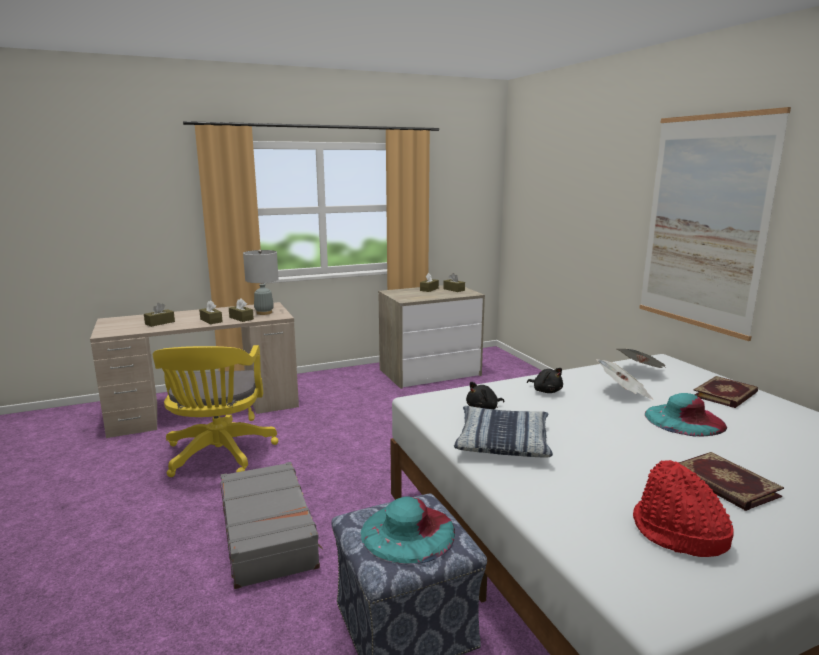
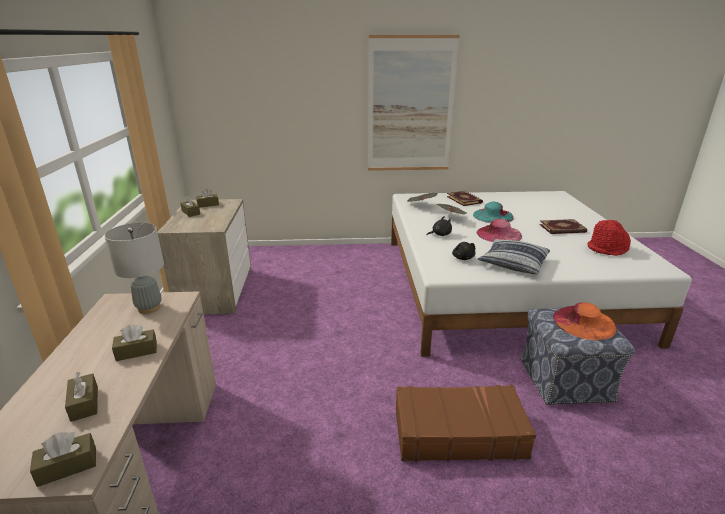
camera: 70 degrees left, 10 degrees up
(218, 456) = (294, 463): yellow office chair -> none
(241, 318) = (156, 326): brown tissue box -> brown tissue box (67, 466)
(269, 533) = (458, 432): grey suitcase -> brown suitcase
(408, 532) = (584, 322): turquoise hat -> orange hat
(605, 427) = (499, 234): none -> pink hat

